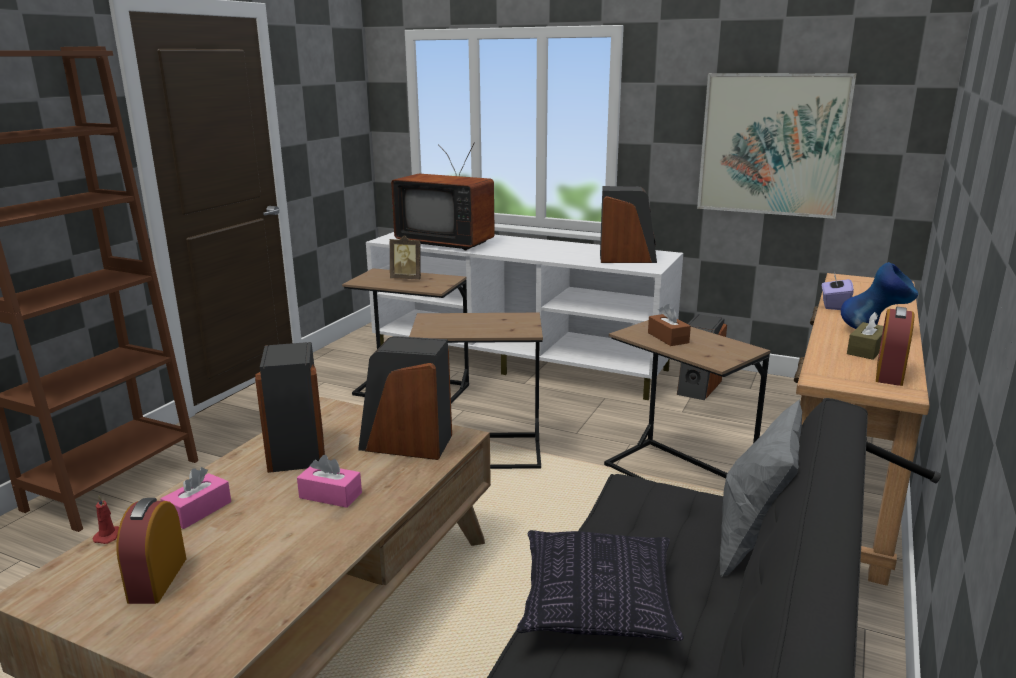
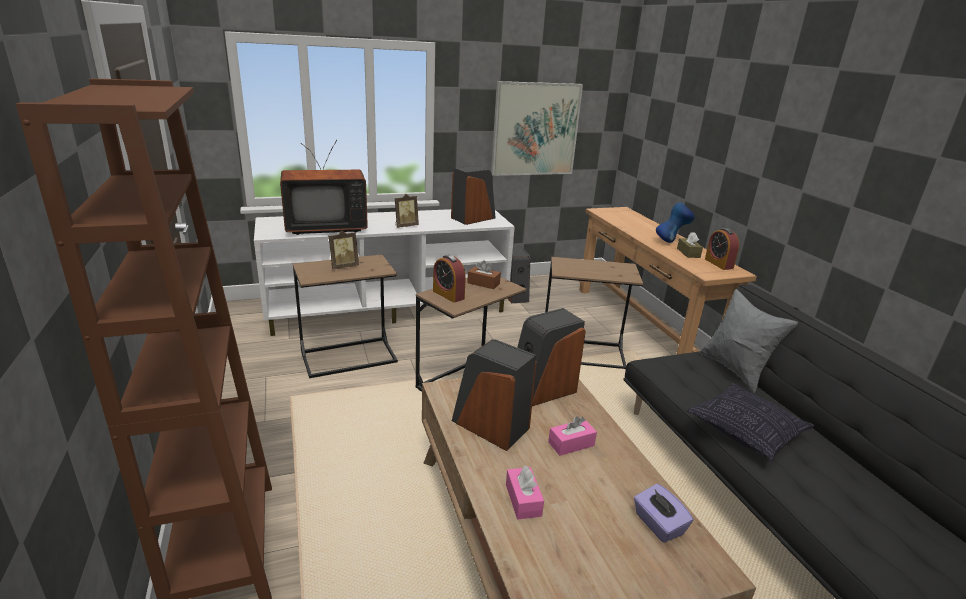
camera: 45 degrees left, 5 degrees up
(109, 536) = (508, 553): red candle -> none
(158, 579) = (598, 554): alarm clock -> alarm clock (448, 295)
(528, 253) = (405, 226): none -> picture frame
(668, 338) = (584, 269): brown tissue box -> brown tissue box (483, 283)
(834, 305) = (628, 229): purple tissue box -> purple tissue box (658, 525)

